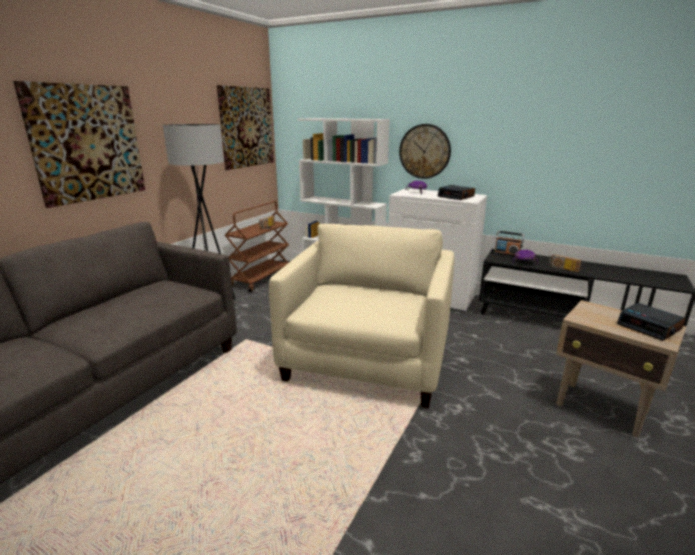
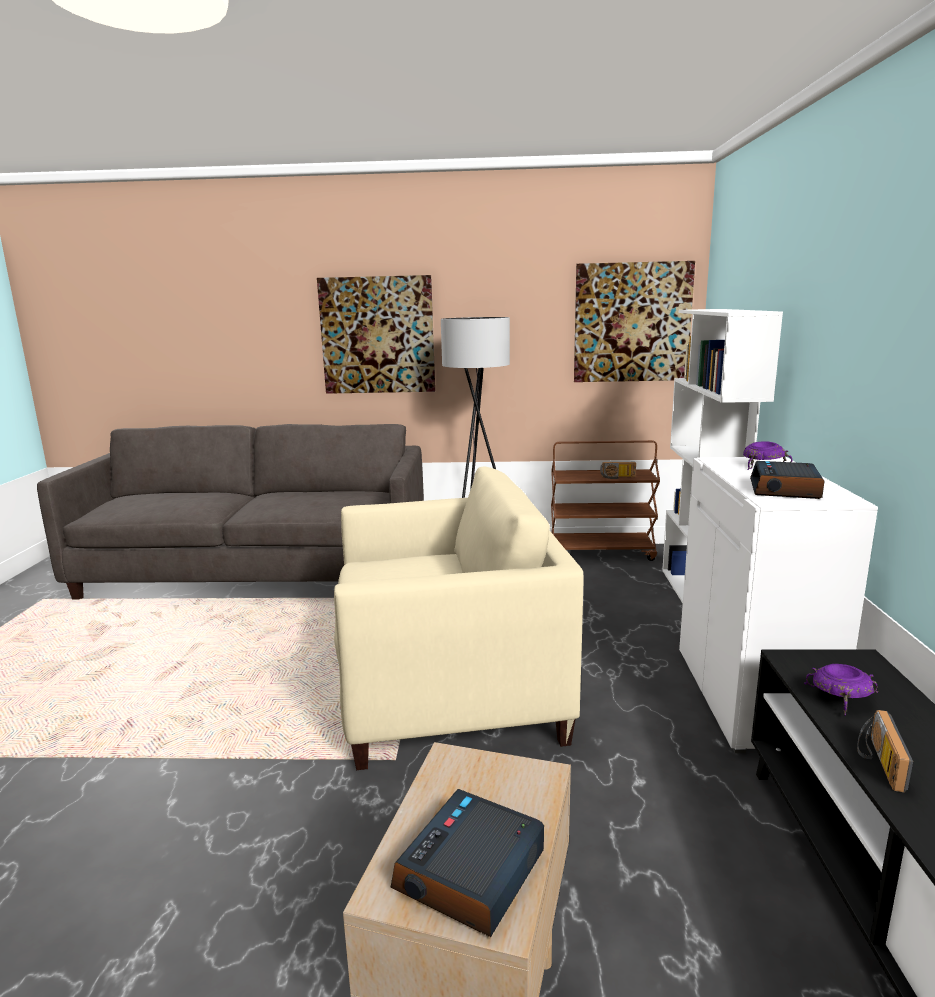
camera: 65 degrees right, 5 degrees down
(424, 151) = (820, 383): wall clock -> none
(507, 254) = (865, 671): radio -> none

